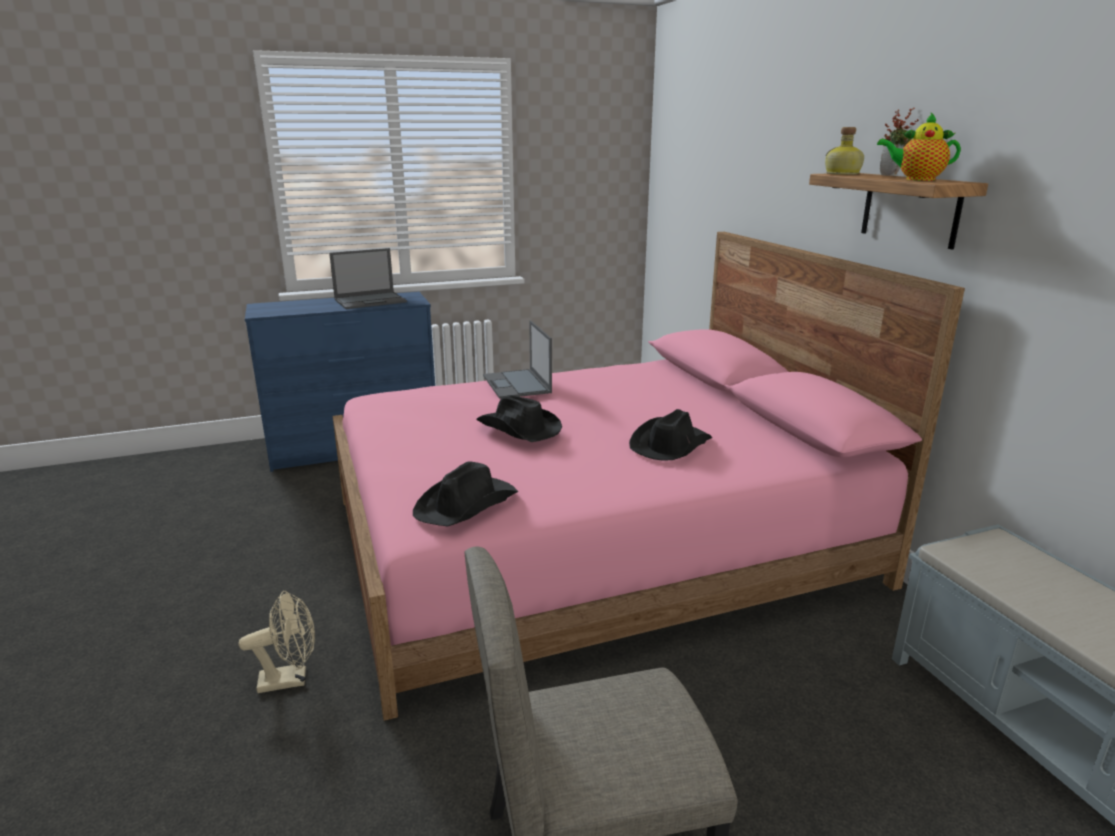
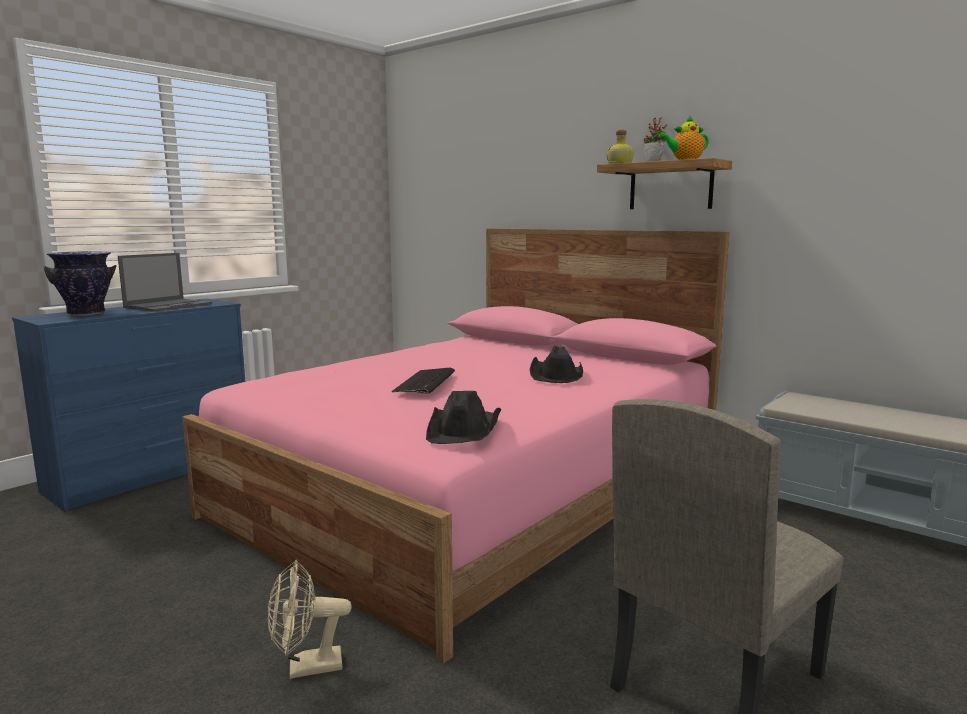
camera: 30 degrees left, 10 degrees down
(291, 679) = (306, 668): beige fan -> beige fan turned 150 degrees counterclockwise
(297, 306) = (86, 313): none -> vase
(517, 384) = (374, 359): laptop -> none
(518, 428) = (425, 382): black hat -> keyboard

